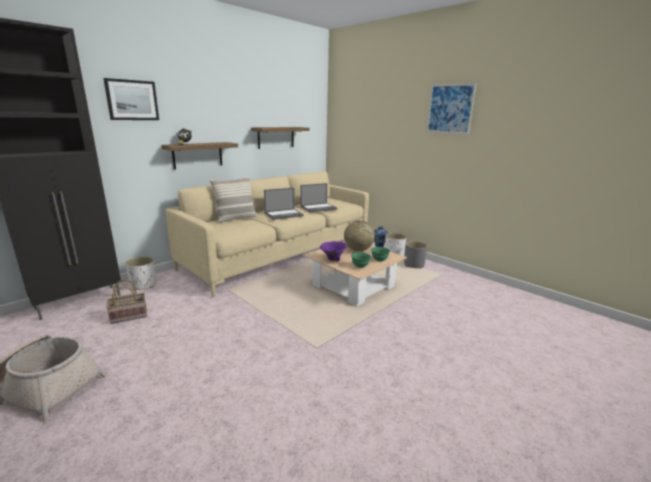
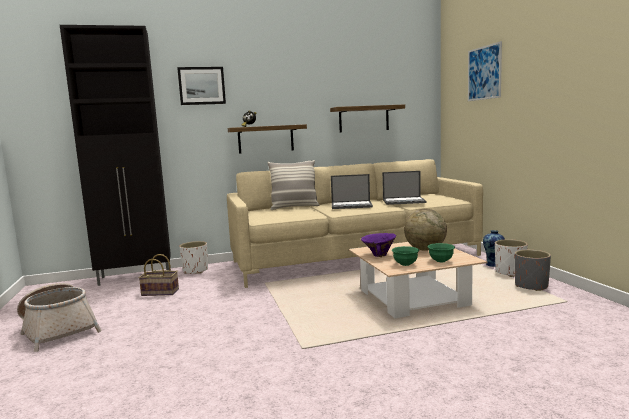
camera: 30 degrees right, 10 degrees down
(450, 109) = (577, 51): picture -> picture (484, 73)

